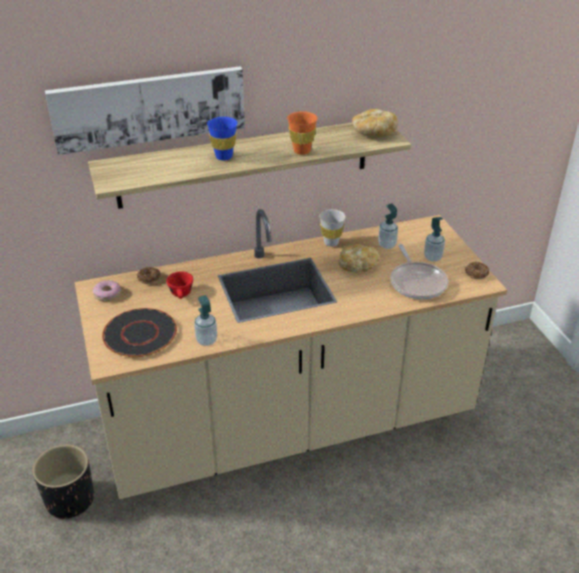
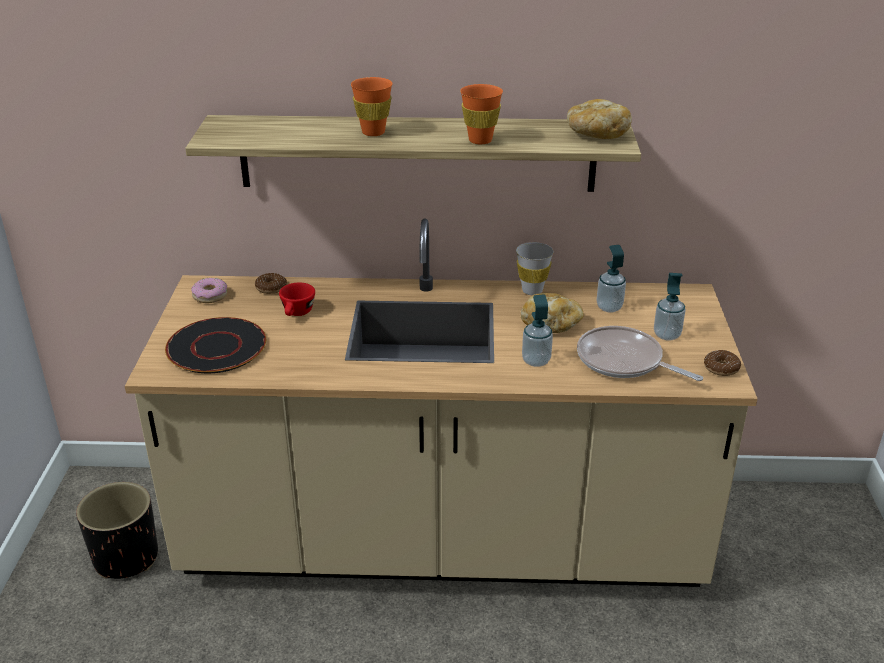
camera: 20 degrees right, 5 degrees down
(149, 108) = (288, 54): picture -> none
(206, 340) = (291, 372): soap dispenser -> soap dispenser (536, 361)
(224, 156) = (373, 132): blue cup -> orange cup
(417, 282) = (623, 361): frying pan -> frying pan turned 120 degrees clockwise

